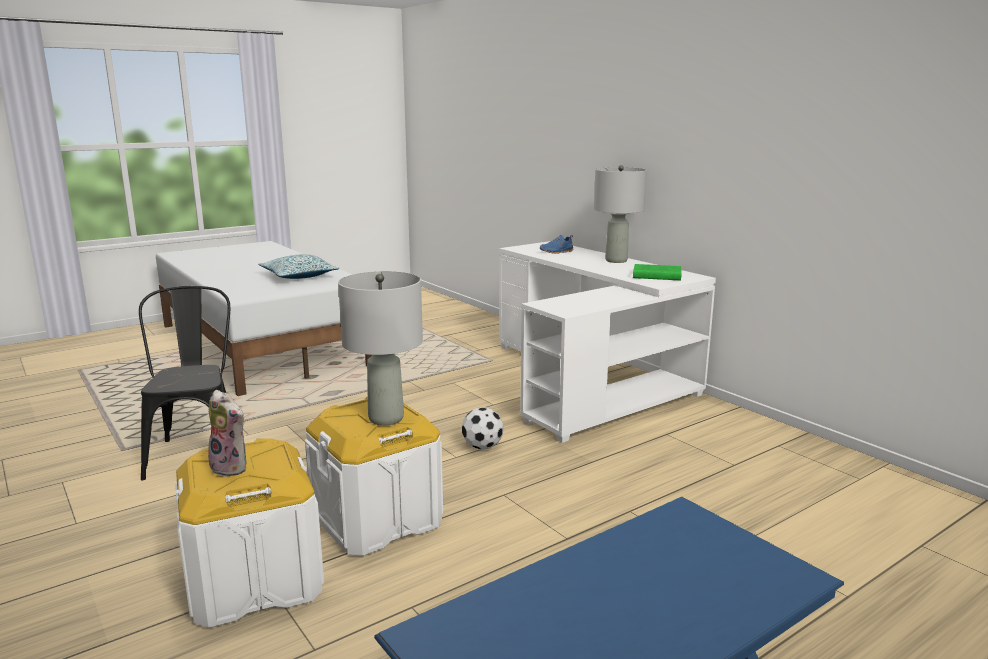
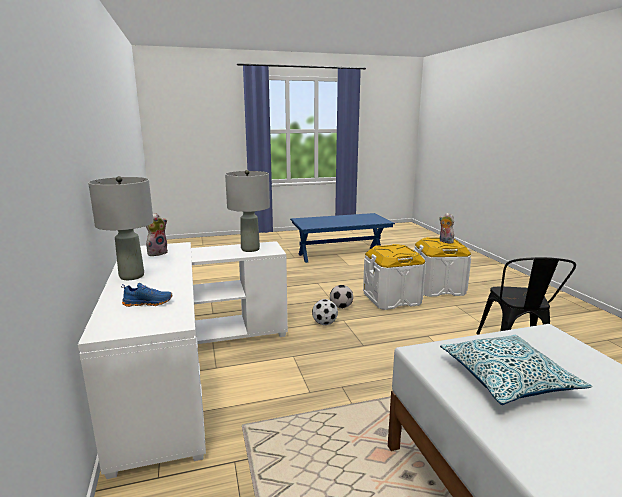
camera: 160 degrees left, 0 degrees up
(385, 418) = (388, 248): grey table lamp -> grey table lamp (250, 249)
(473, 480) = (341, 307): none -> football
(655, 276) = (157, 253): green book -> plush toy

